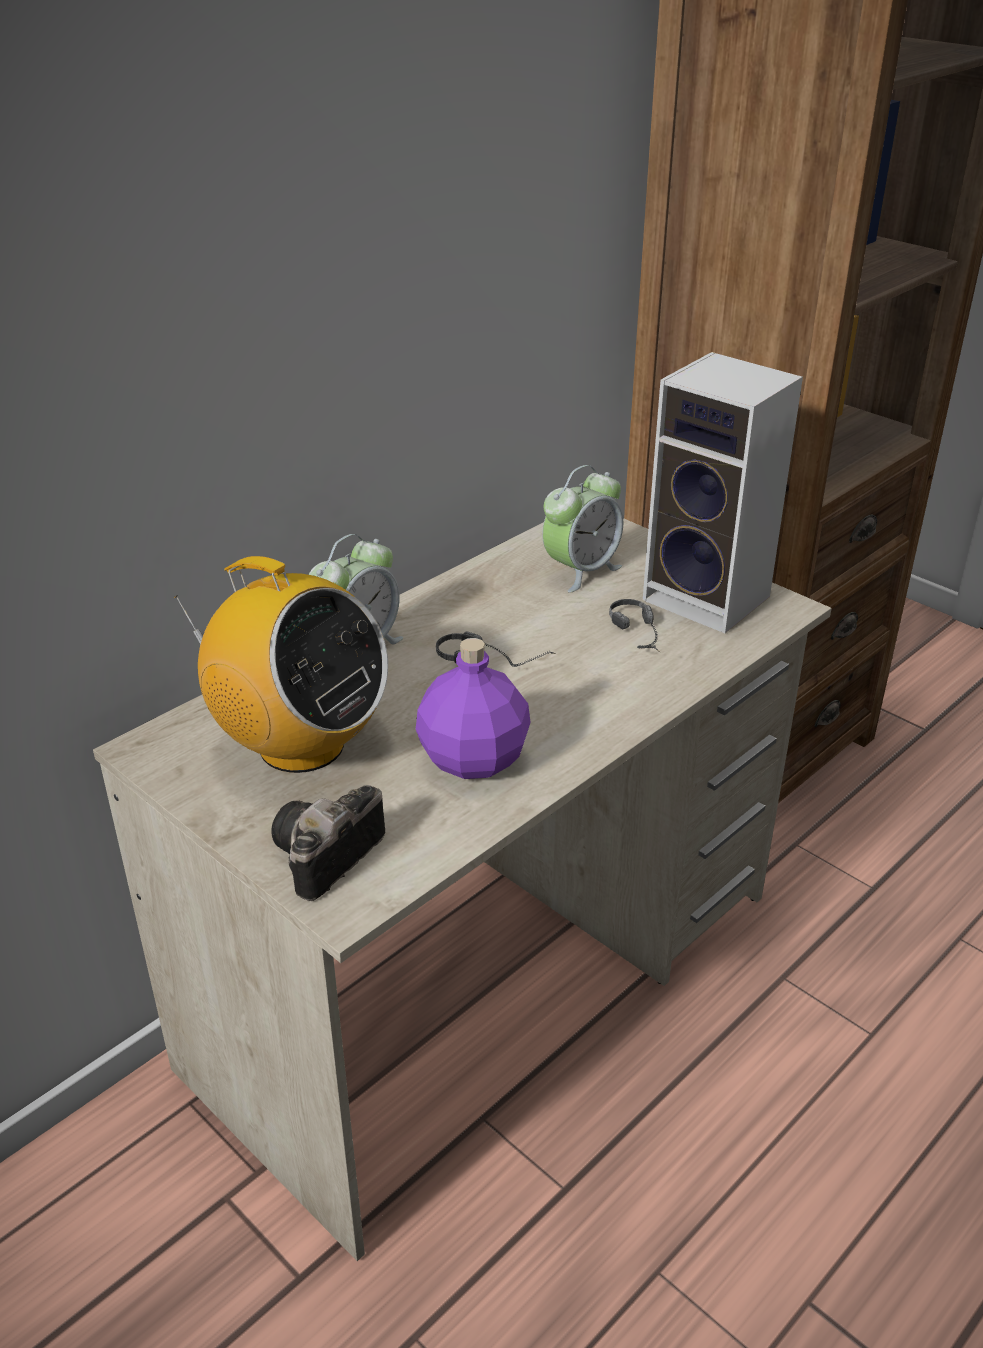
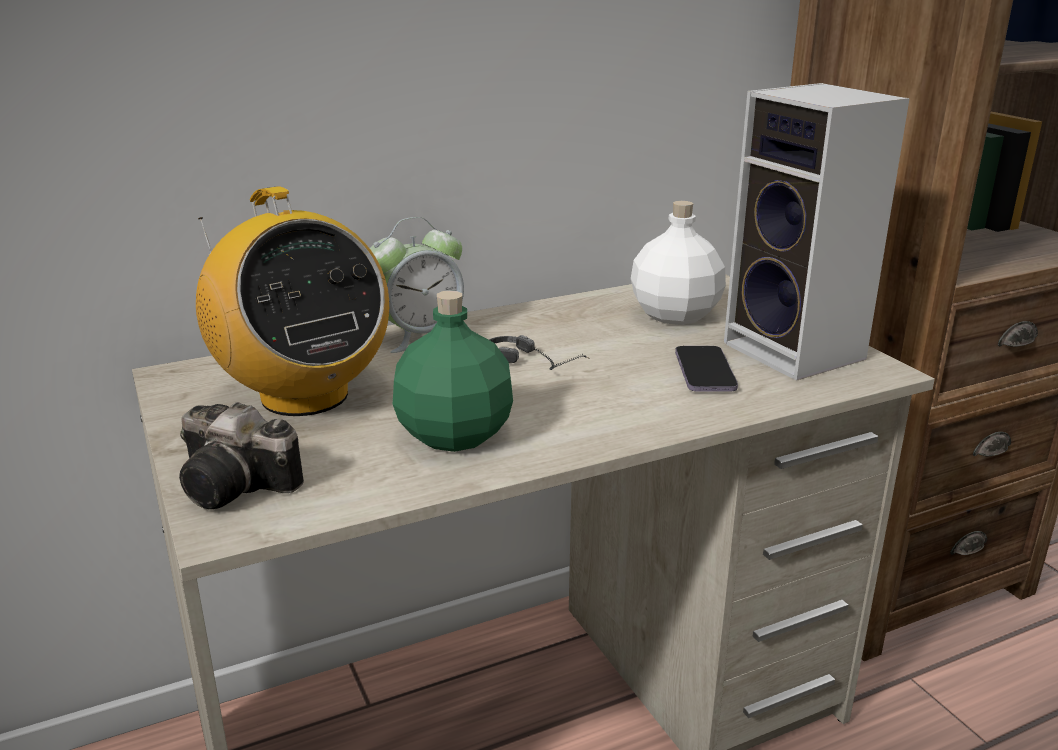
camera: 20 degrees right, 10 degrees down
(324, 860) = (240, 486): camera -> camera turned 120 degrees counterclockwise
(472, 760) = (452, 435): purple bottle -> green bottle
(581, 571) = (676, 314): alarm clock -> white bottle
(644, 639) = (704, 372): headphones -> phone

